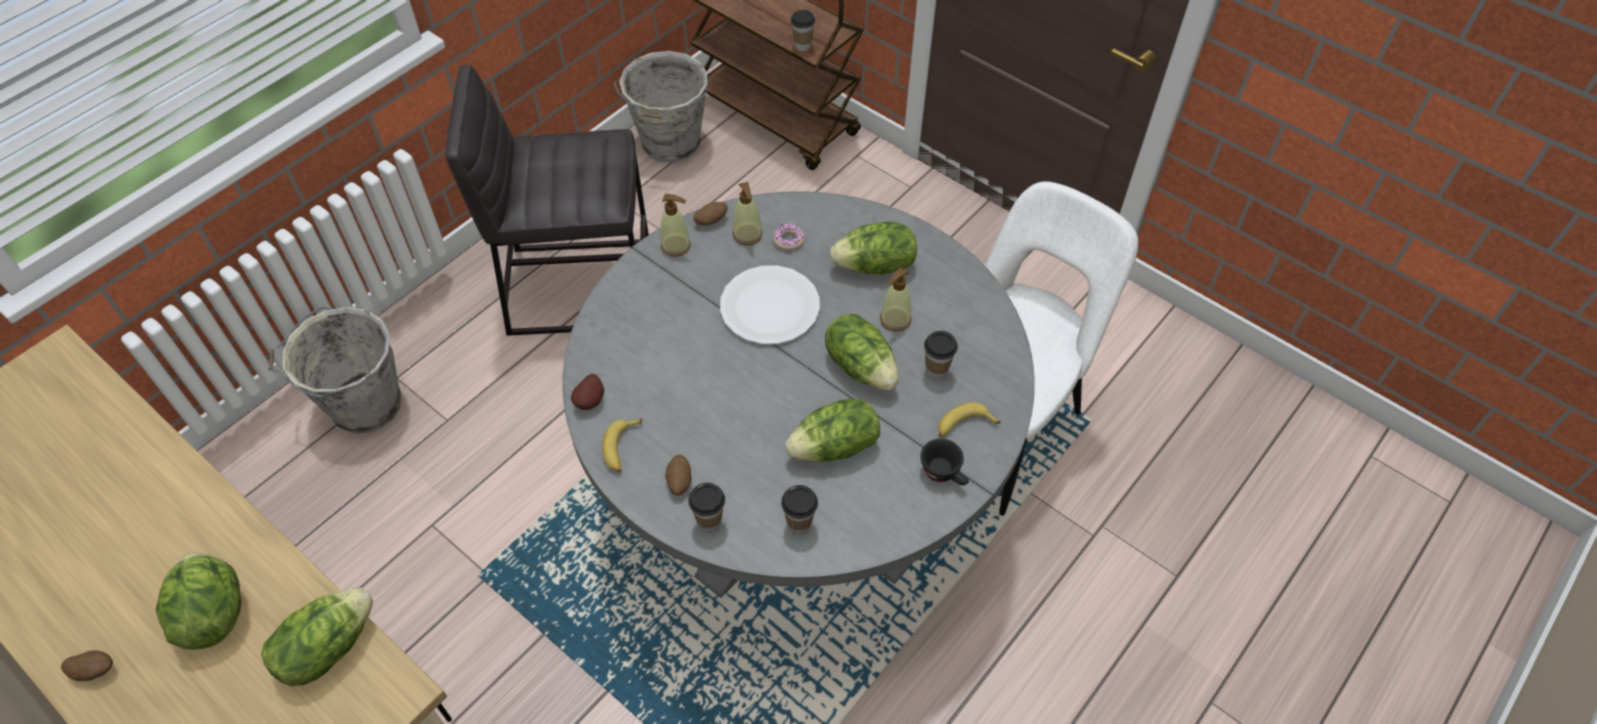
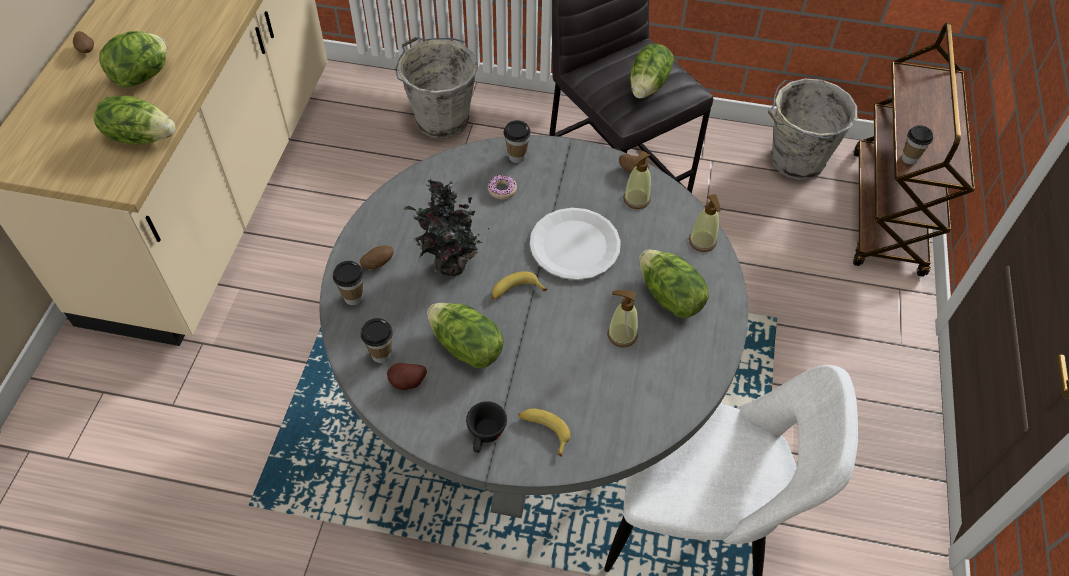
camera: 60 degrees right, 0 degrees up
(591, 401) = (418, 182): potato -> potato (408, 384)
(622, 448) = (388, 217): banana -> banana (515, 291)
(676, 246) = (592, 162): soap dispenser -> soap dispenser (702, 241)
(724, 420) = (448, 265): none -> potted plant
(789, 240) = (651, 227): donut -> donut (502, 190)
(861, 366) = (557, 331): lettuce -> lettuce (649, 85)
(936, 371) = (588, 387): cup -> cup (517, 157)

